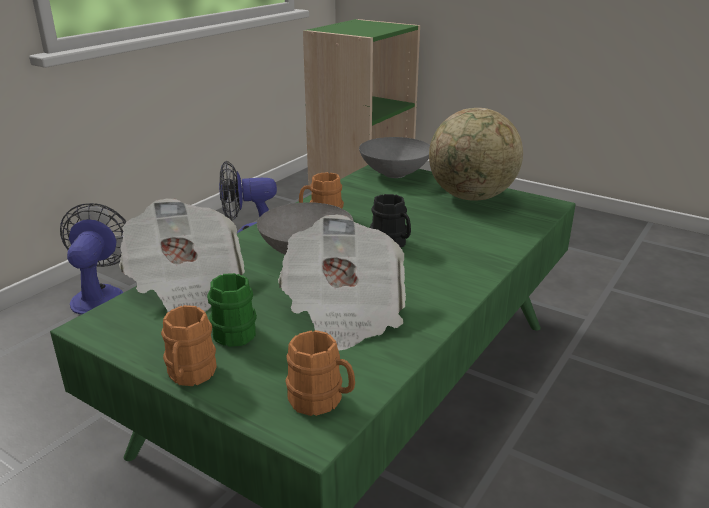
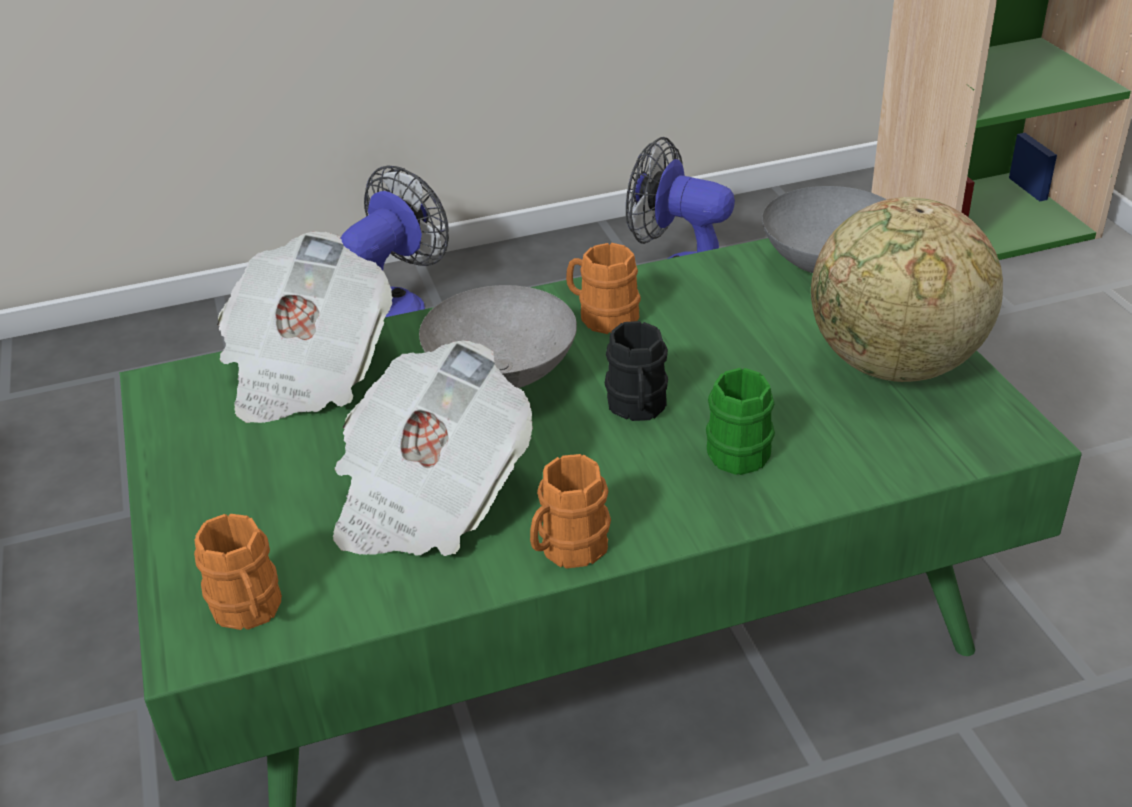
camera: 40 degrees right, 10 degrees up
(190, 375) = (171, 502): orange mug -> orange mug (567, 549)
(234, 330) = (281, 461): green mug -> green mug (742, 447)

